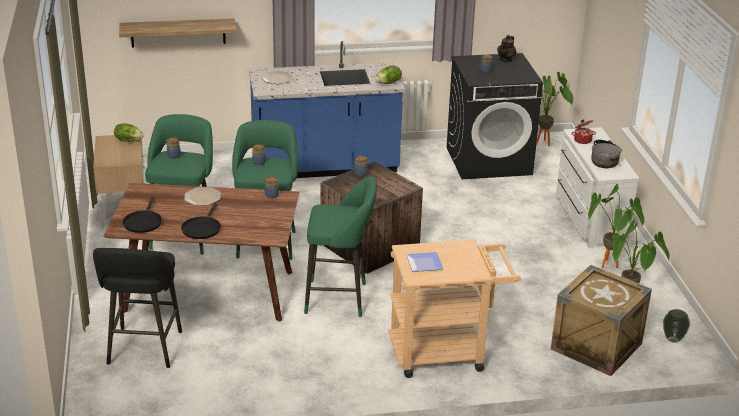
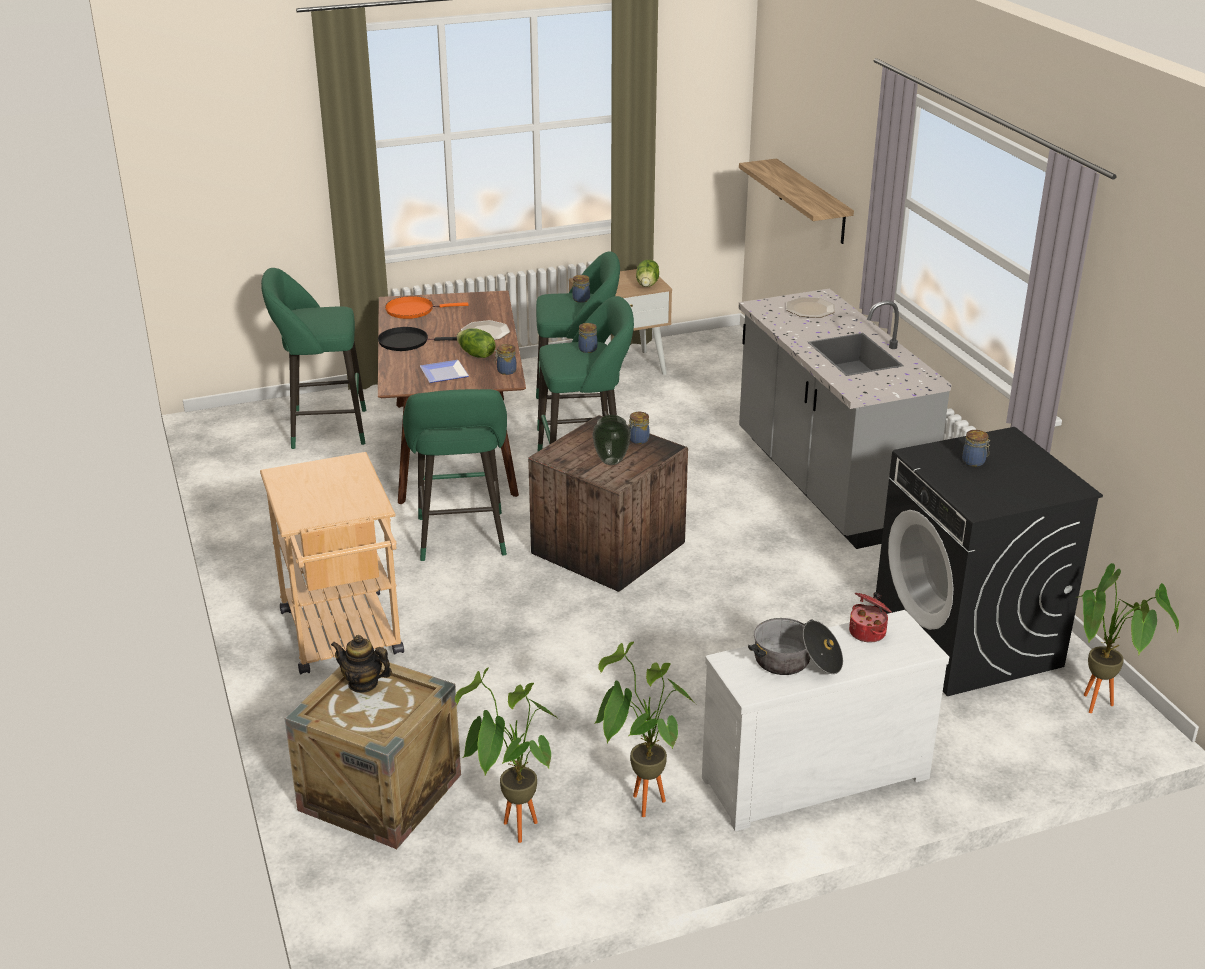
camera: 80 degrees right, 0 degrees up
(143, 222) = (413, 310): black frying pan -> orange frying pan
(143, 350) = (323, 429): black stool -> green stool
(325, 167) = (826, 485): blue counter -> grey counter
(388, 83) = (861, 387): lettuce -> lettuce (476, 355)
(423, 264) = (314, 477): plate -> plate (442, 373)
(506, 59) = (1049, 479): teapot -> teapot (363, 683)
(673, 339) = (415, 892): vase -> vase (611, 462)

